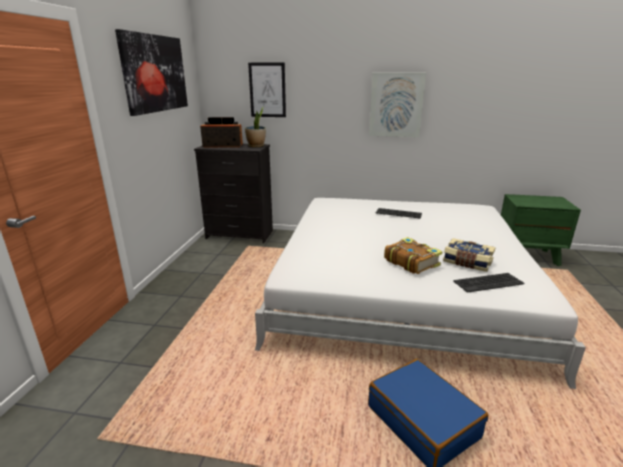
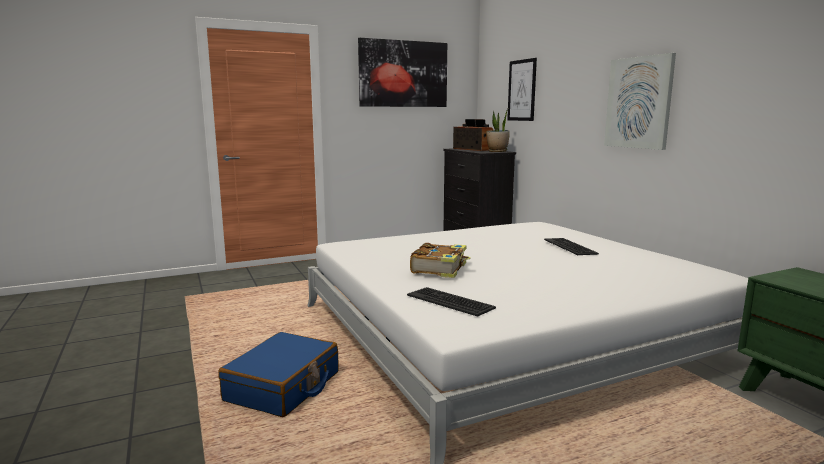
camera: 55 degrees right, 10 degrees down
(467, 262) = (490, 289): book -> none

